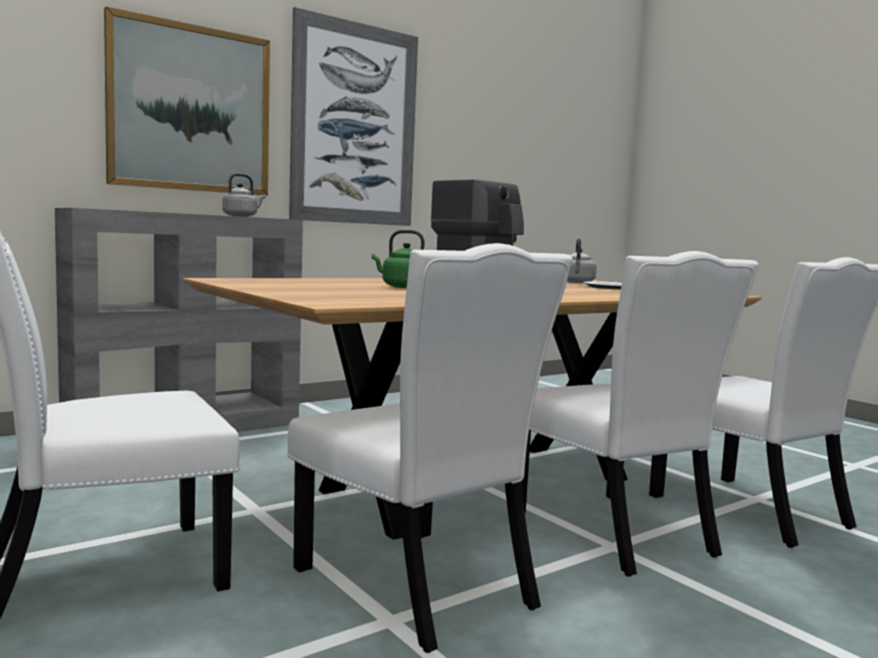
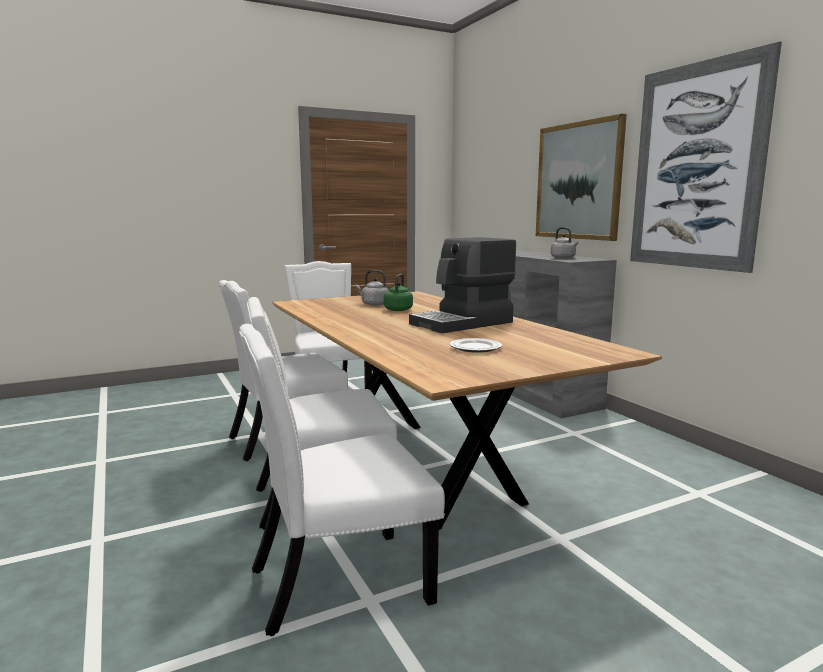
camera: 100 degrees right, 5 degrees up
(577, 282) = (546, 346): grey kettle -> grey kettle (373, 304)

